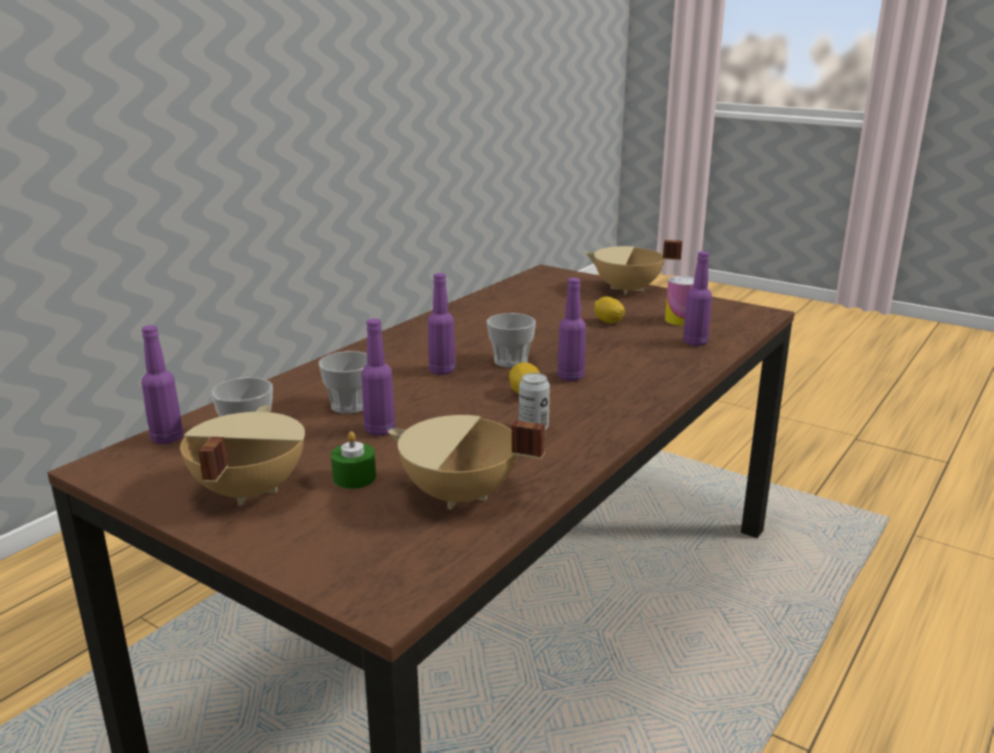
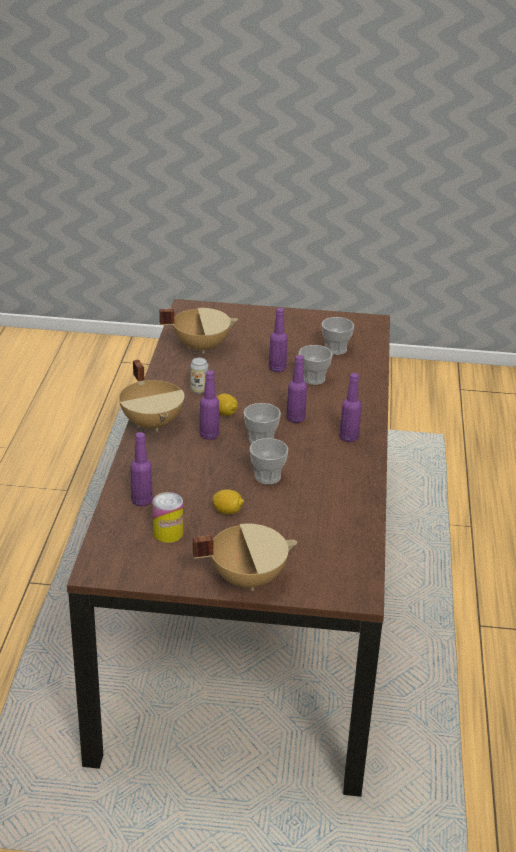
camera: 150 degrees right, 10 degrees up
(167, 438) = (370, 339): purple bottle -> purple bottle (348, 437)
(247, 491) = (293, 327): beige cooking pot -> beige cooking pot (153, 423)
(354, 477) = (256, 343): green candle -> none
(540, 334) = (267, 476): none -> cup

